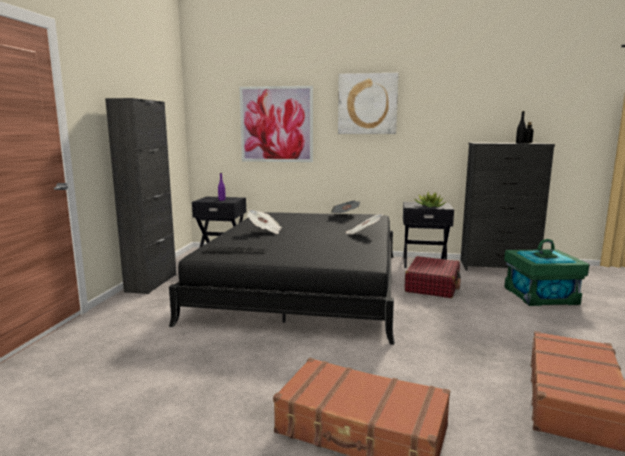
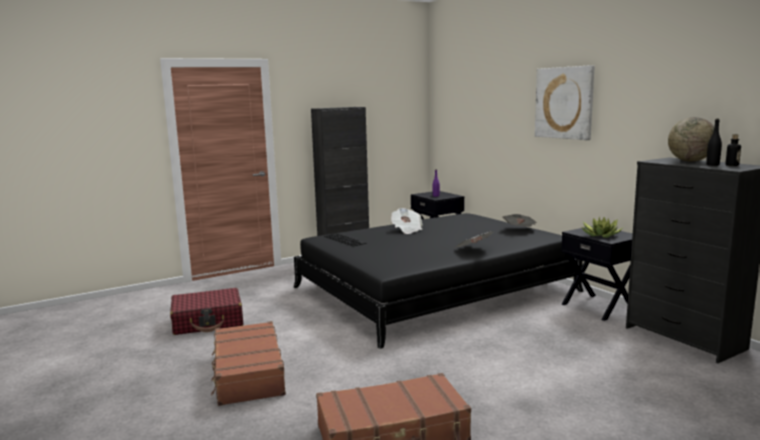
camera: 50 degrees right, 0 degrees up
(276, 124) = (489, 123): picture -> none
(432, 286) = (539, 327): red suitcase -> red suitcase (208, 322)
(495, 142) = (690, 161): none -> globe
(540, 296) = (634, 378): green storage box -> none

